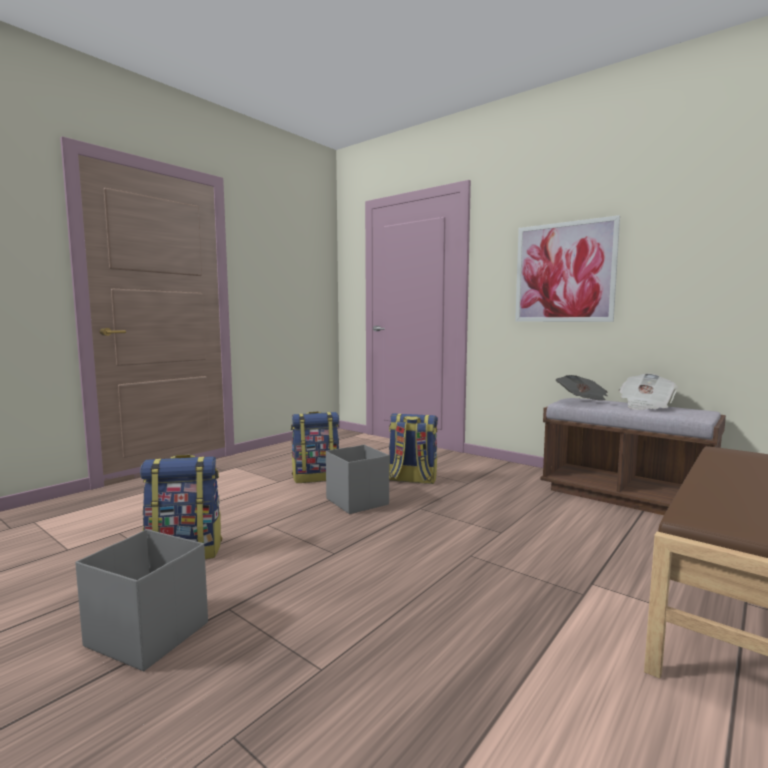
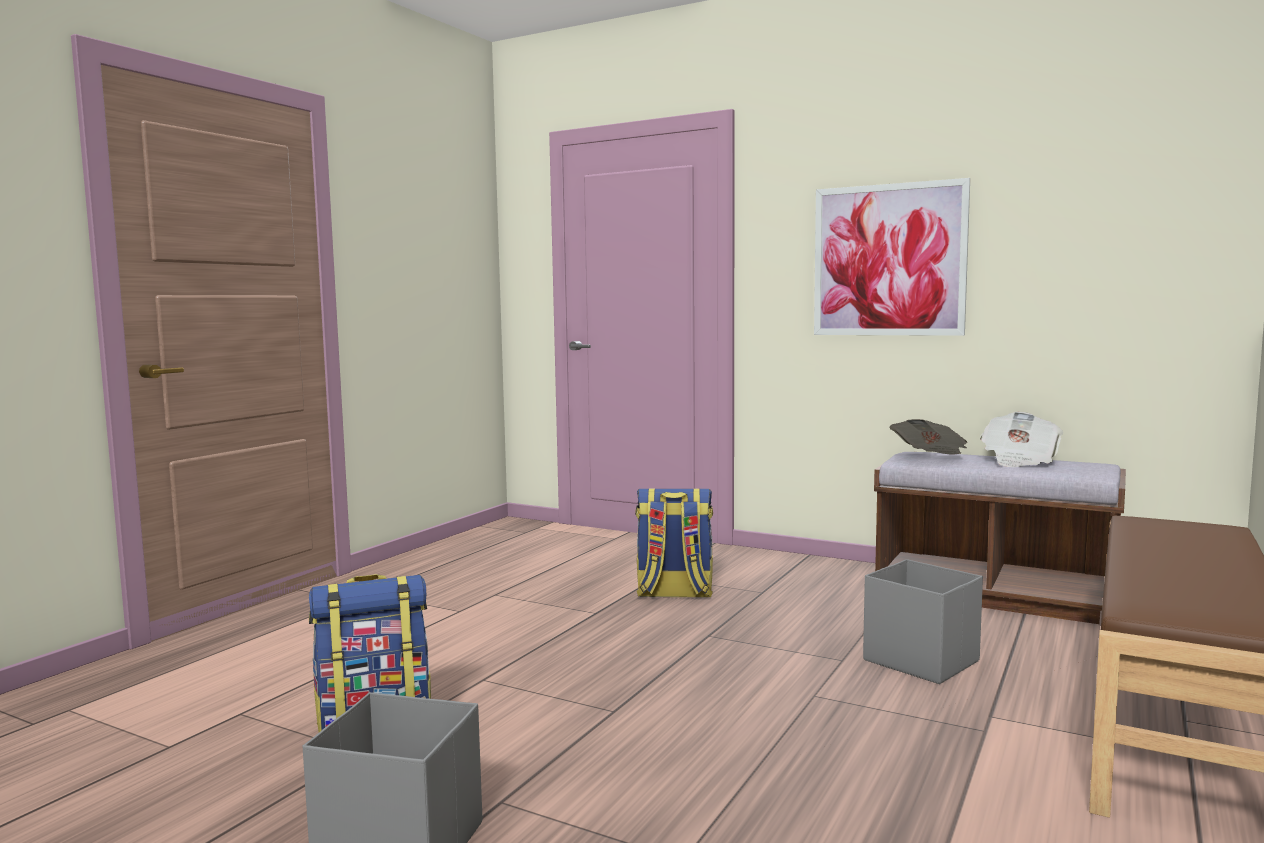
camera: 10 degrees left, 0 degrees up
(316, 477) = (517, 600): backpack -> none
(357, 501) = (605, 633): grey storage box -> grey storage box (920, 660)

